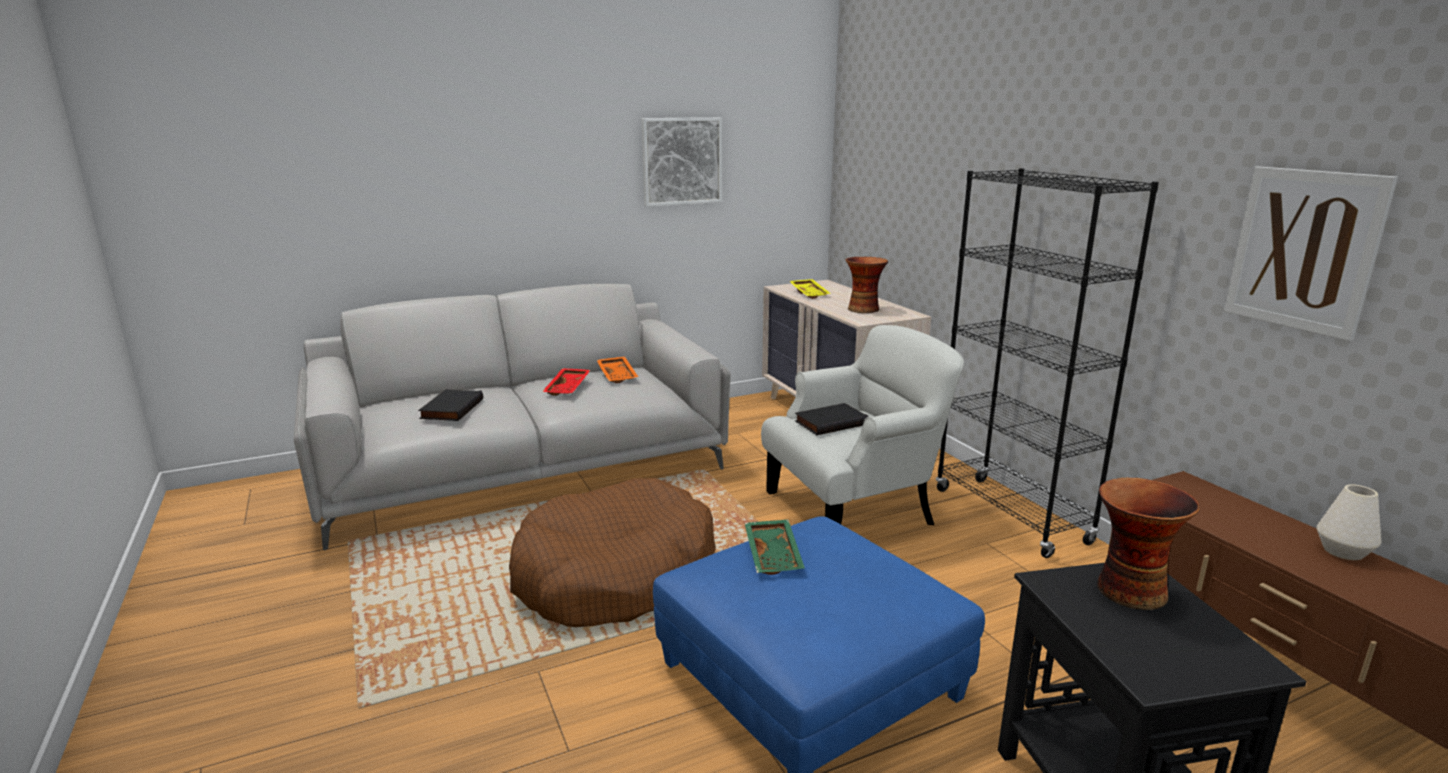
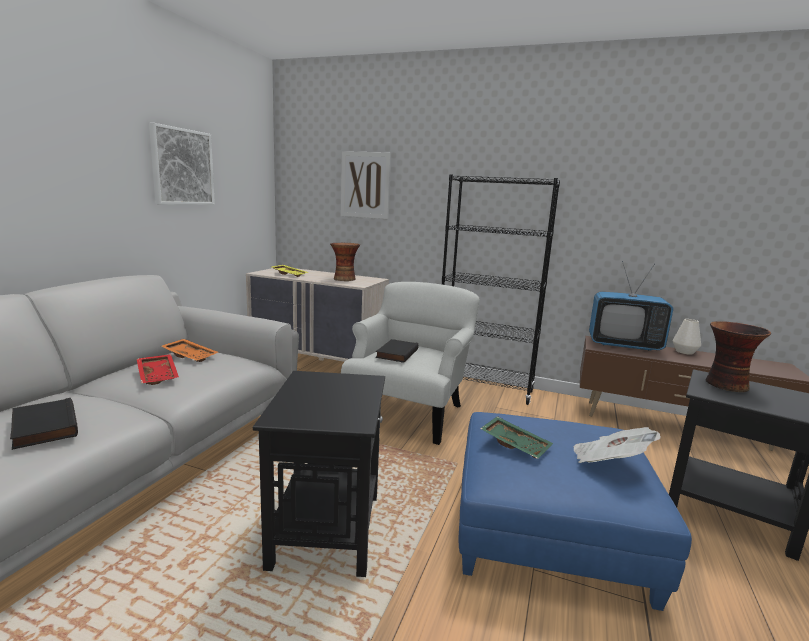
camera: 45 degrees left, 5 degrees down
(615, 575) = (327, 528): brown dog bed -> black side table
(840, 613) = (609, 462): none -> newspaper
(1223, 504) = (624, 345): none -> television
(1304, 250) = (640, 211): picture -> picture (365, 185)

